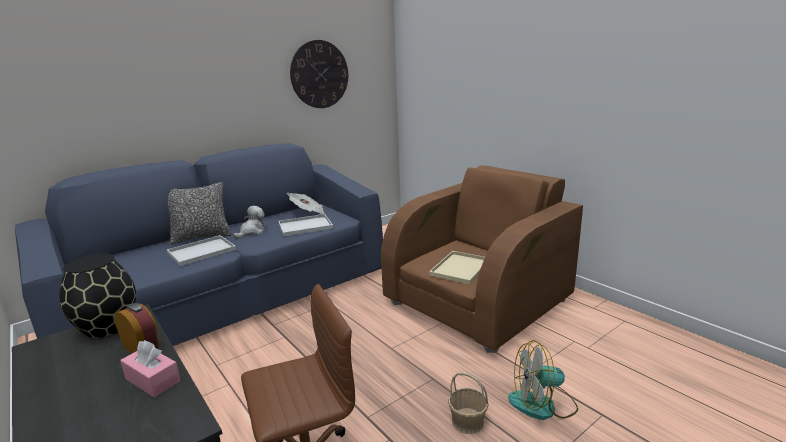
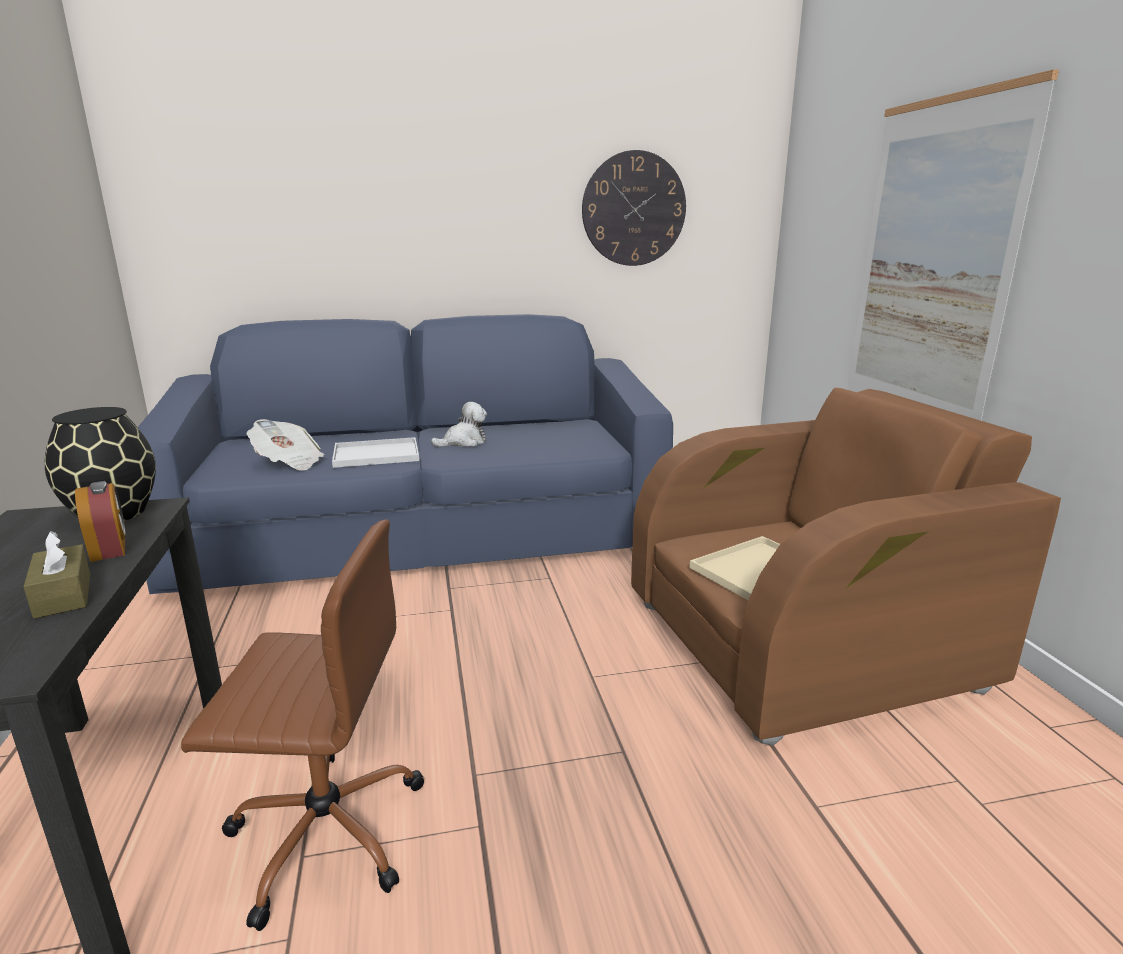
camera: 25 degrees right, 0 degrees up
(152, 380) = (63, 595): pink tissue box -> brown tissue box
(201, 237) = (396, 436): pillow -> none
(304, 226) = (540, 447): white tray -> none
(307, 212) = (565, 429): newspaper -> newspaper (288, 462)
(467, 422) = (630, 852): basket -> none
(494, 101) = (931, 267): none -> picture
(542, 404) = (800, 881): fan -> none

